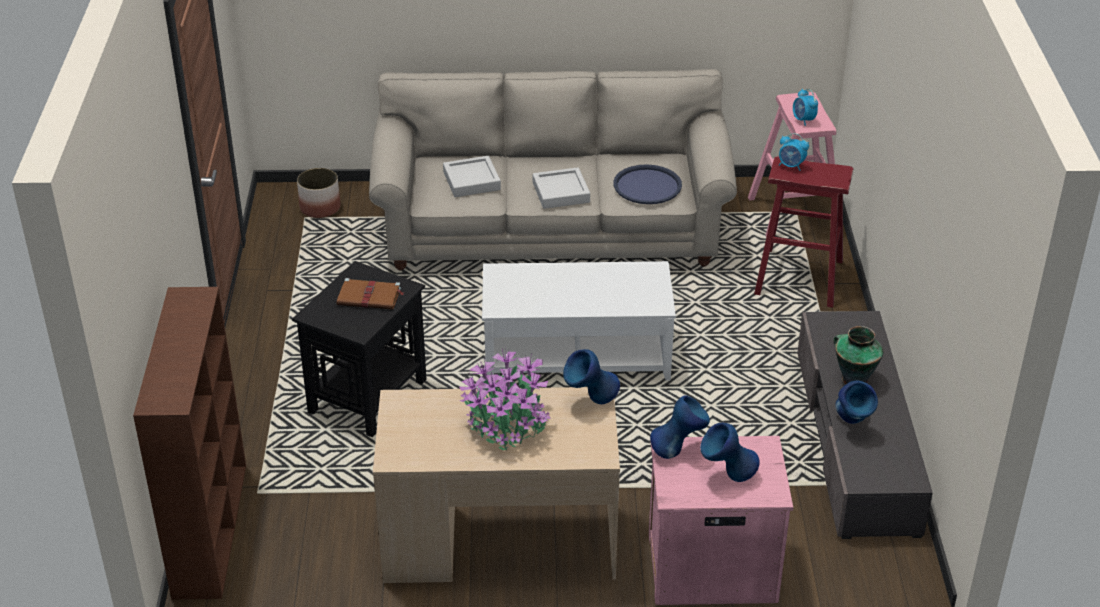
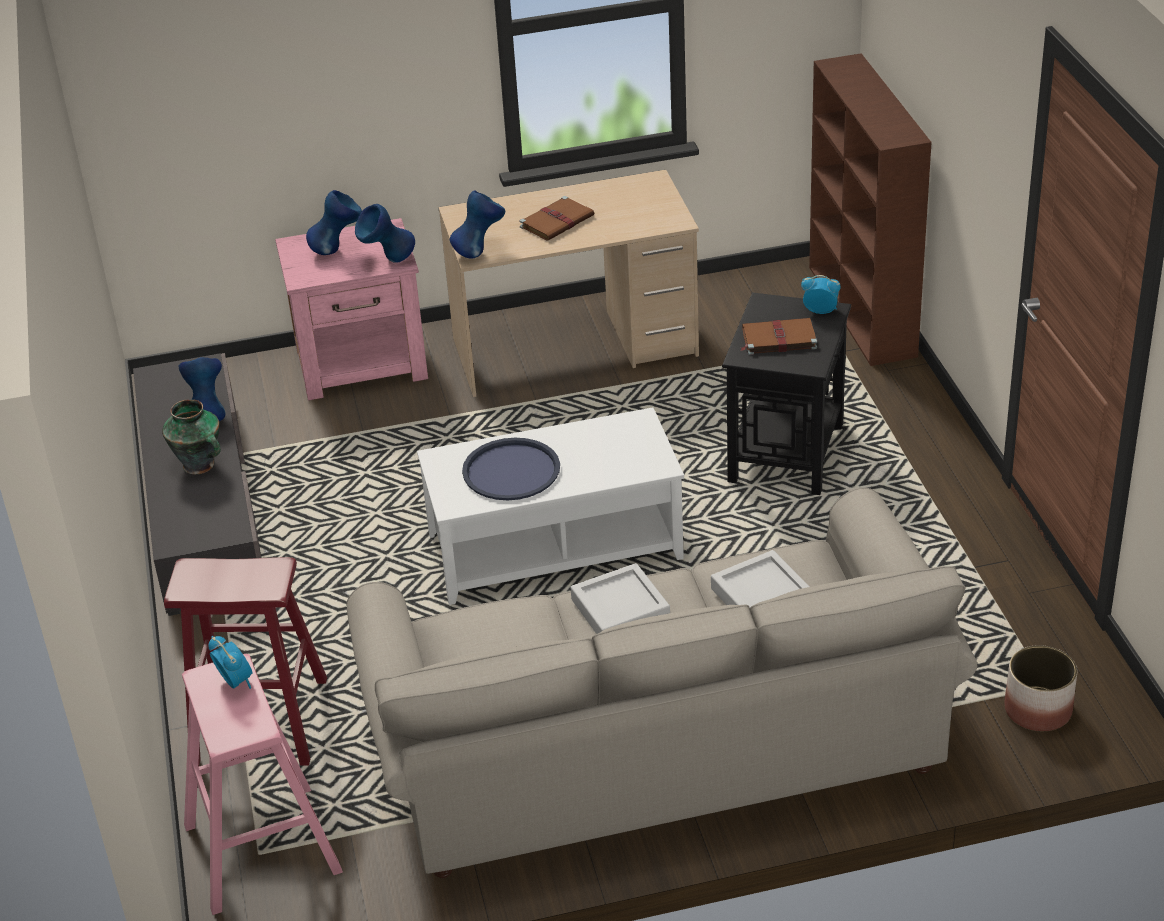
camera: 170 degrees right, 0 degrees up
(507, 424) = (557, 221): potted plant -> brown book
(647, 186) = (489, 637): blue tray -> blue tray (511, 471)
(791, 166) = (260, 583): alarm clock -> alarm clock (820, 311)

